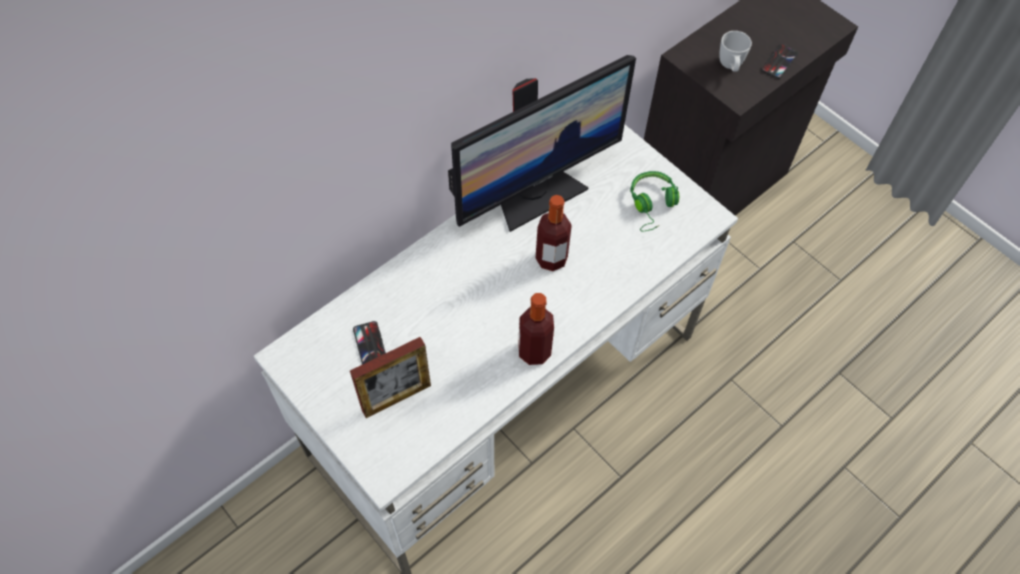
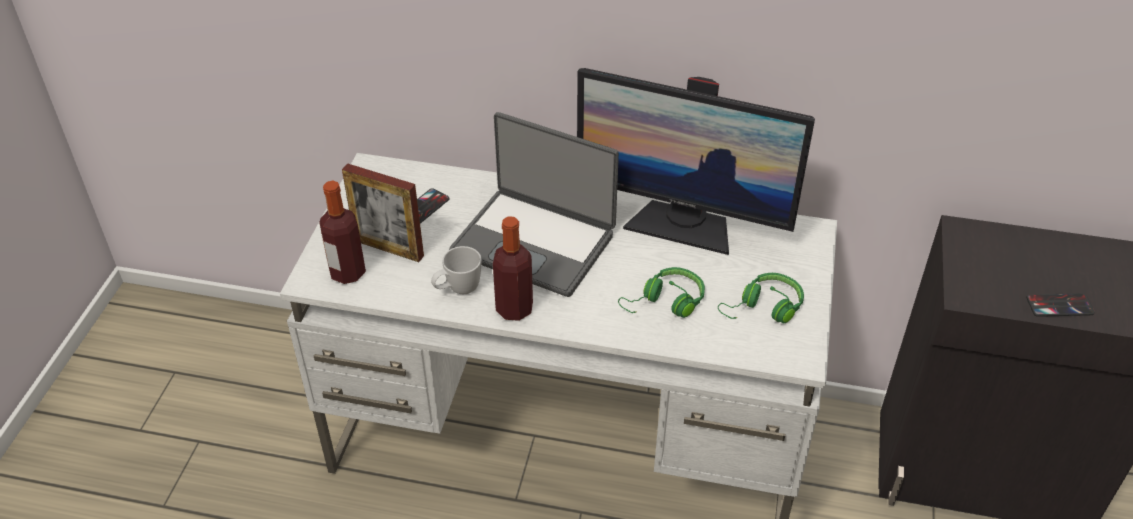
camera: 55 degrees right, 15 degrees down
(475, 295) = (535, 242): none -> laptop
(551, 259) = (623, 270): bottle -> bottle (347, 272)
(603, 256) = (665, 302): none -> green headphones
(730, 67) = (996, 271): white mug -> white mug (457, 290)

